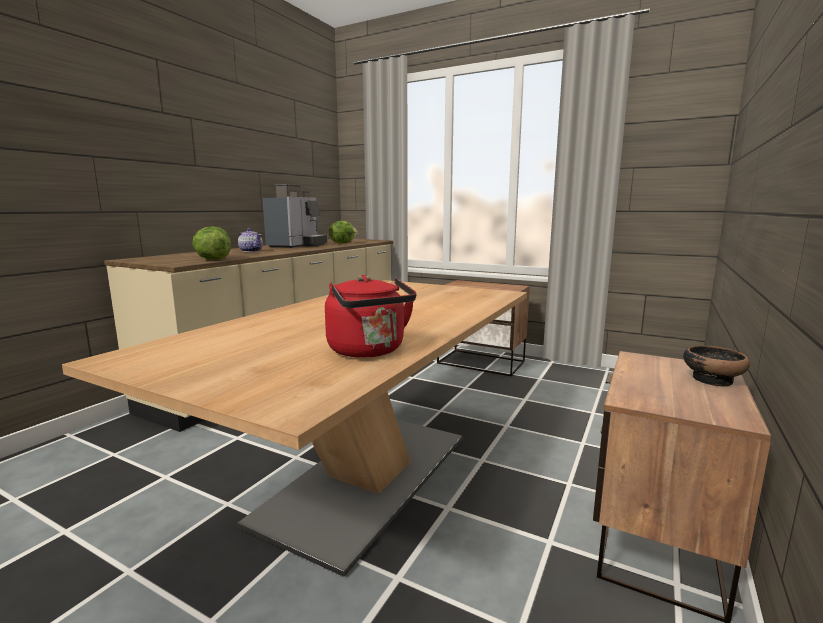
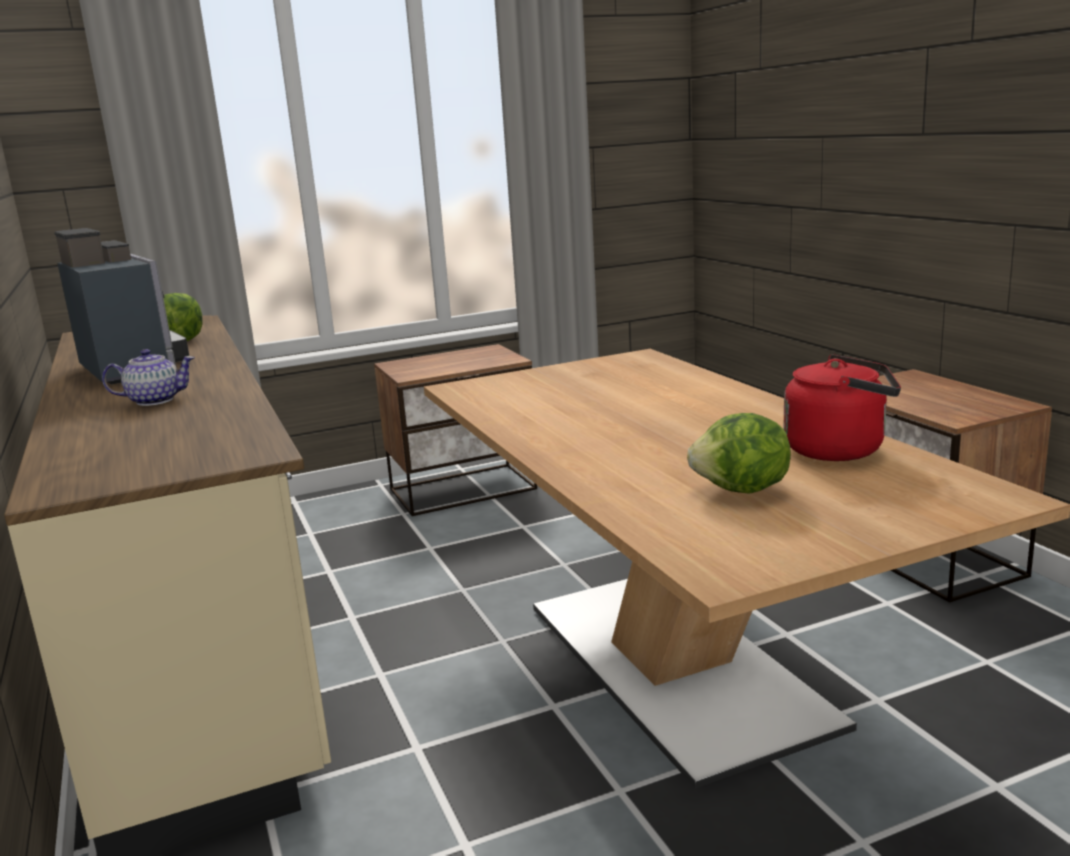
camera: 50 degrees left, 5 degrees up
(212, 259) = (242, 430): lettuce -> lettuce (742, 491)
(712, 379) = (936, 384): bowl -> none

